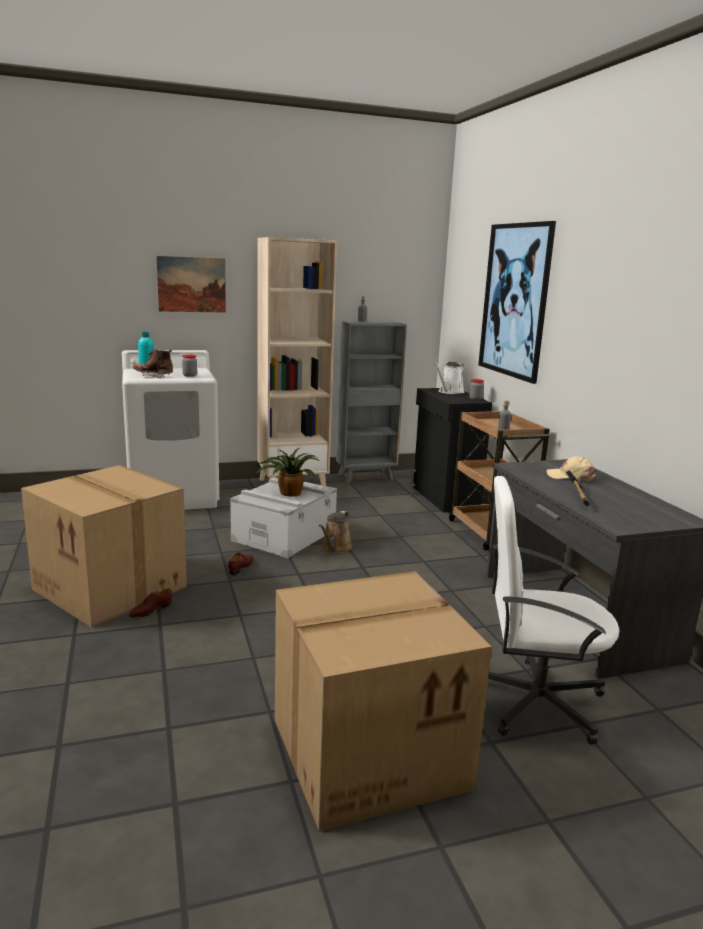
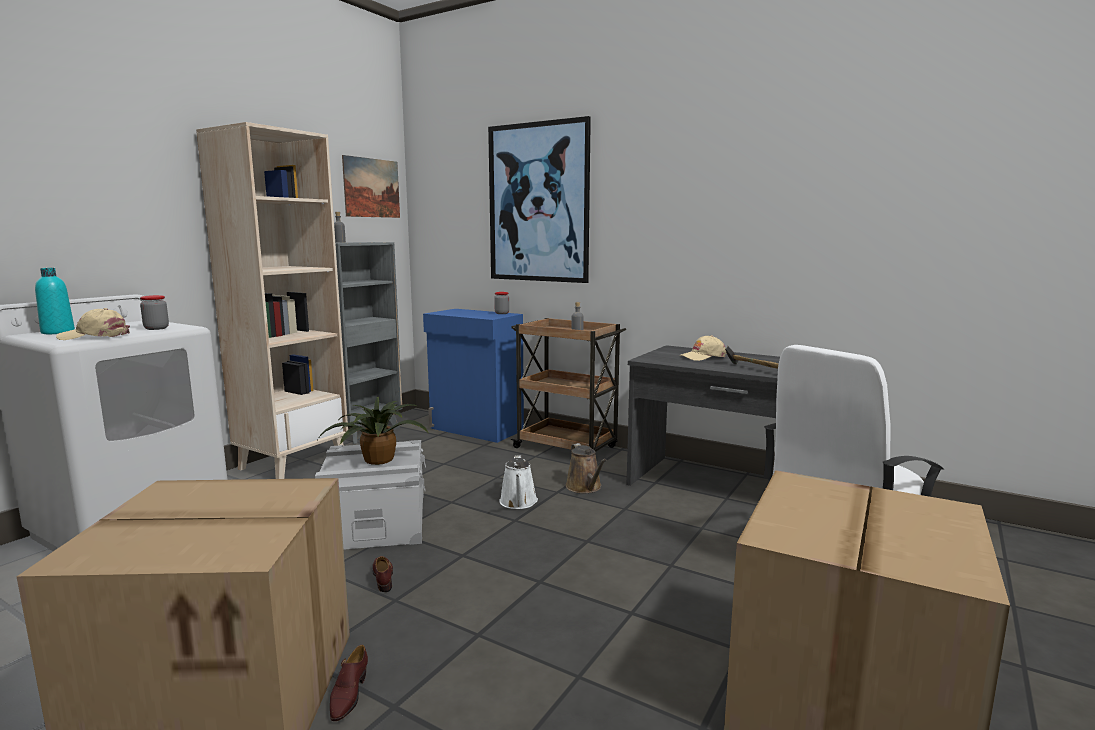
camera: 40 degrees left, 5 degrees down
(153, 376) = (95, 336): brown boot -> beige cap
(191, 284) = (101, 194): picture -> picture (371, 188)
(335, 548) = (455, 512): brown watering can -> brown watering can (585, 487)
(444, 498) = (476, 429): black cabinet -> blue cabinet
(449, 392) = (462, 312): white watering can -> white watering can (518, 503)

